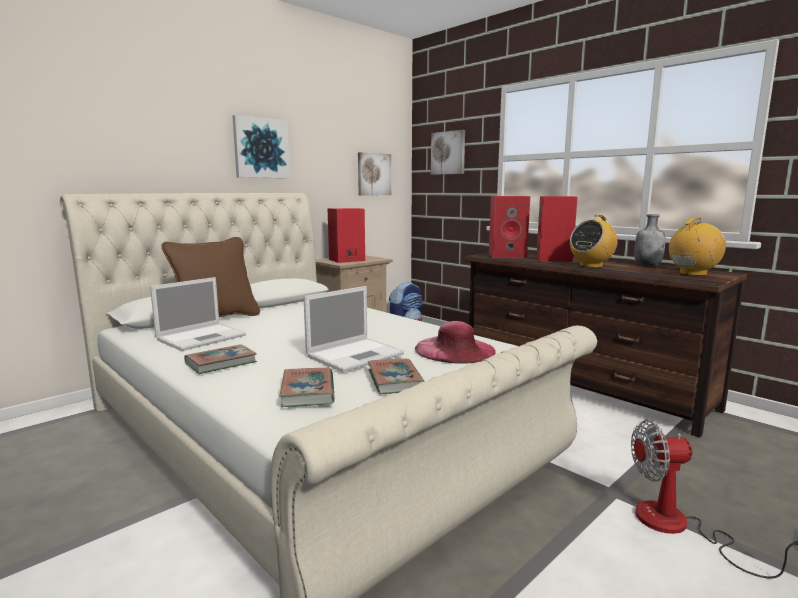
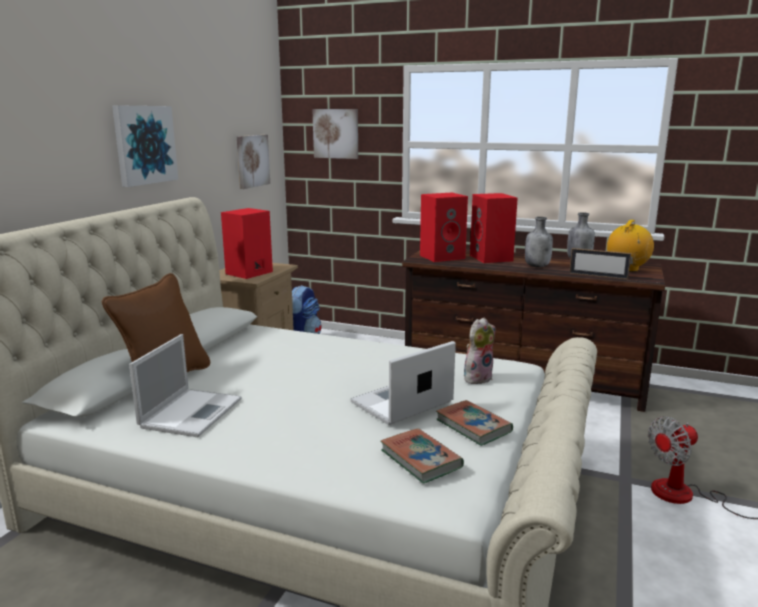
camera: 25 degrees left, 5 degrees up
(221, 363) = (274, 444): book -> none
(356, 355) = (400, 403): laptop -> laptop turned 150 degrees counterclockwise
(455, 349) = (477, 377): pink hat -> plush toy
(591, 266) = (537, 266): radio -> grey bottle
(646, 275) = (598, 276): none -> picture frame

